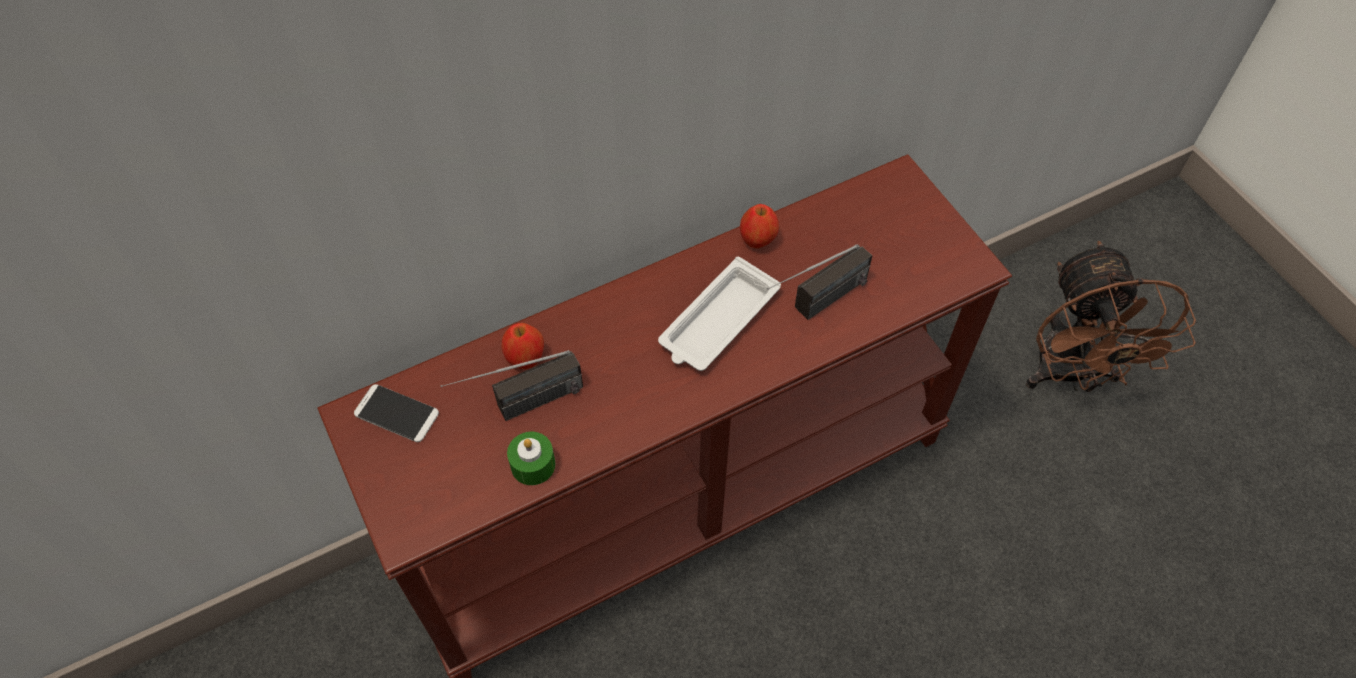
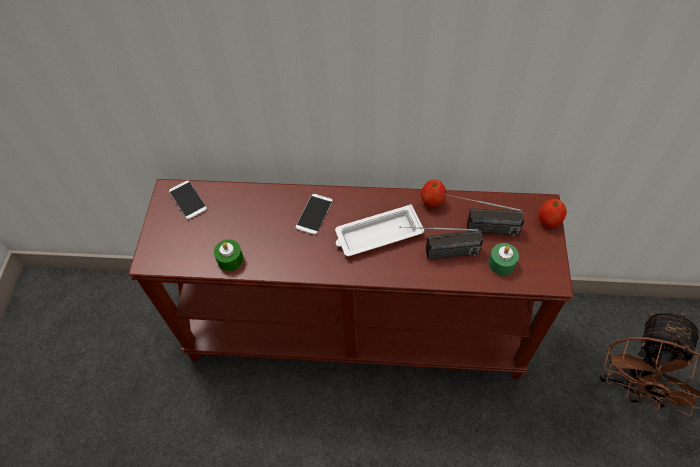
camera: 35 degrees right, 0 degrees up
(520, 407) = (245, 227): radio -> radio (478, 228)
(525, 358) = (266, 204): apple -> apple (548, 221)
(608, 337) = (314, 214): none -> phone
(902, 277) = (501, 263): none -> green candle

